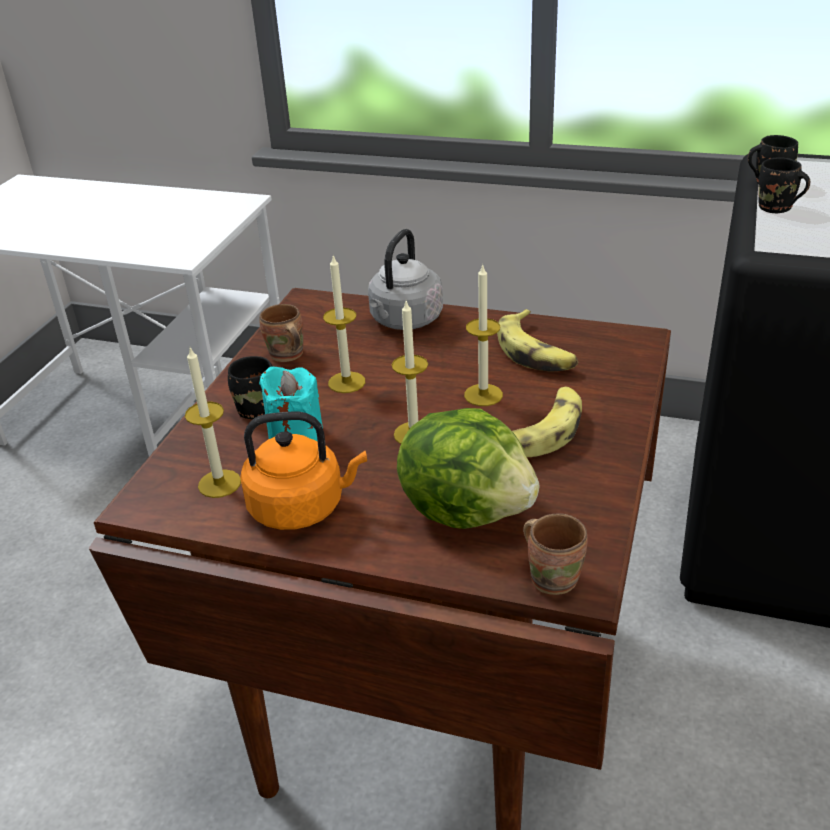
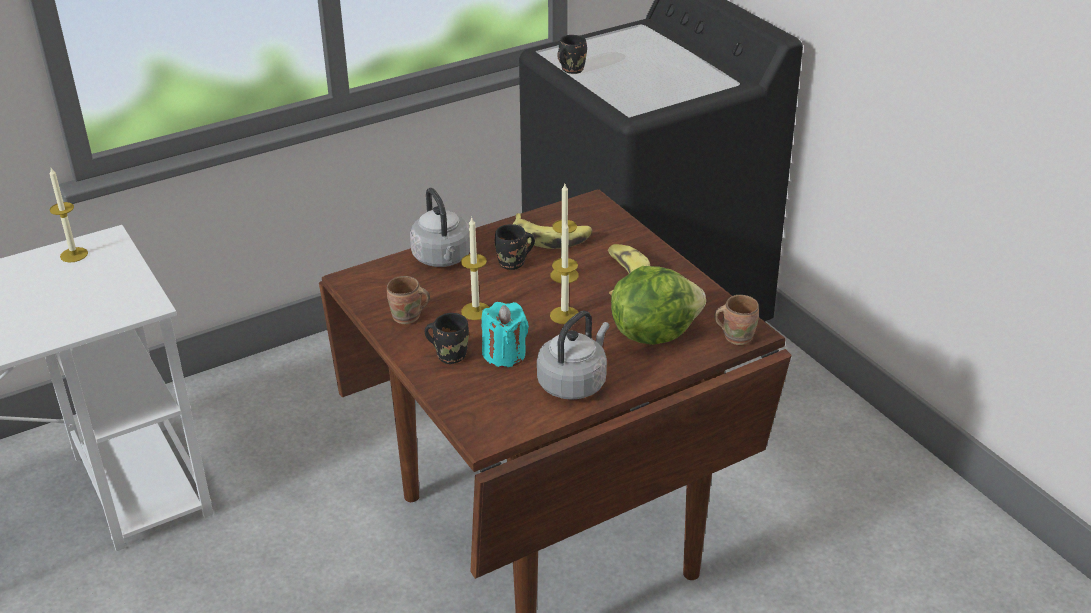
camera: 50 degrees left, 0 degrees up
(219, 483) = (508, 401): candle -> candle (74, 255)
(302, 507) = (574, 383): orange kettle -> grey kettle
(776, 209) = (600, 86): black mug -> black mug (513, 264)

